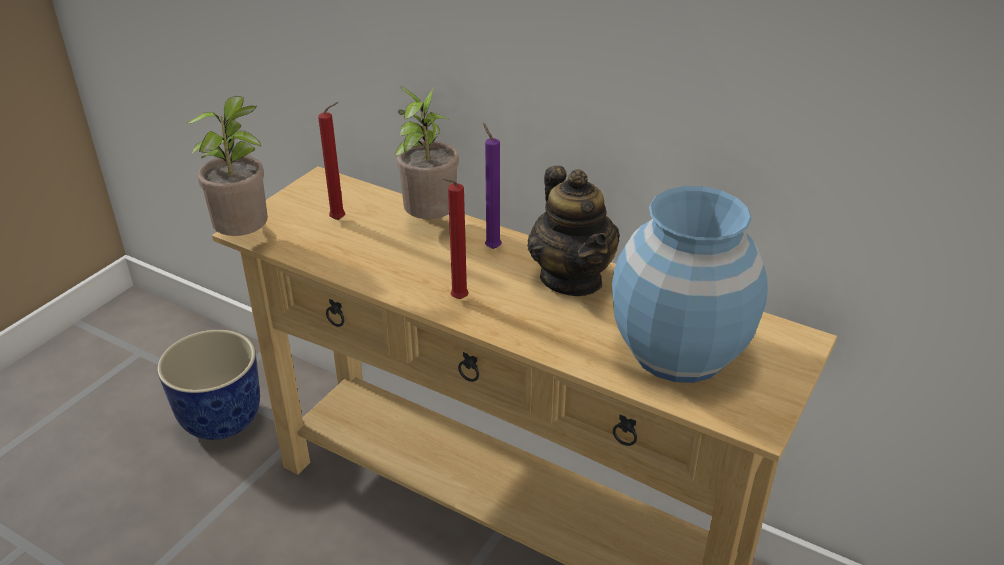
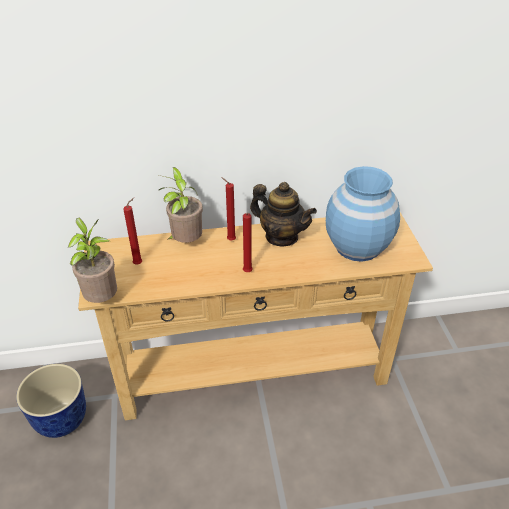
camera: 40 degrees left, 5 degrees up
(491, 247) = (230, 240): purple candle -> red candle

